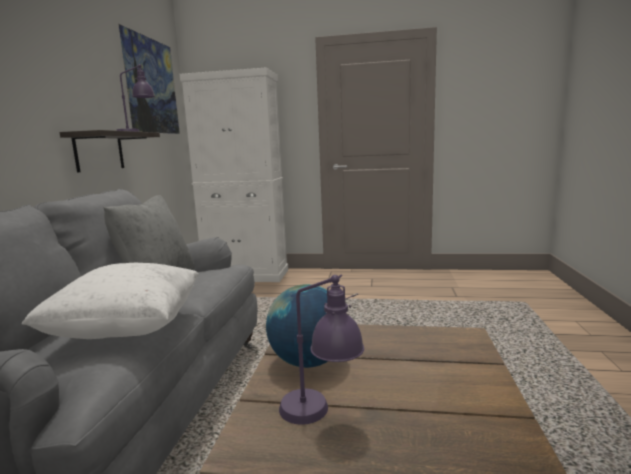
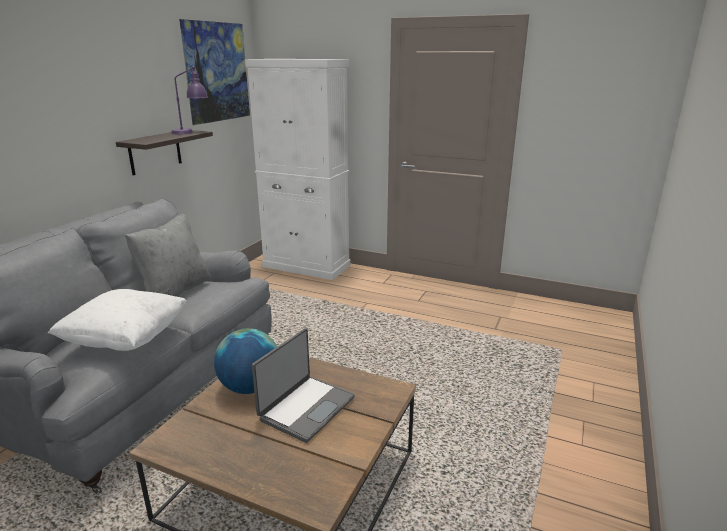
camera: 15 degrees right, 10 degrees up
(322, 415) = (225, 433): purple table lamp -> none
(395, 369) = (306, 408): none -> laptop

